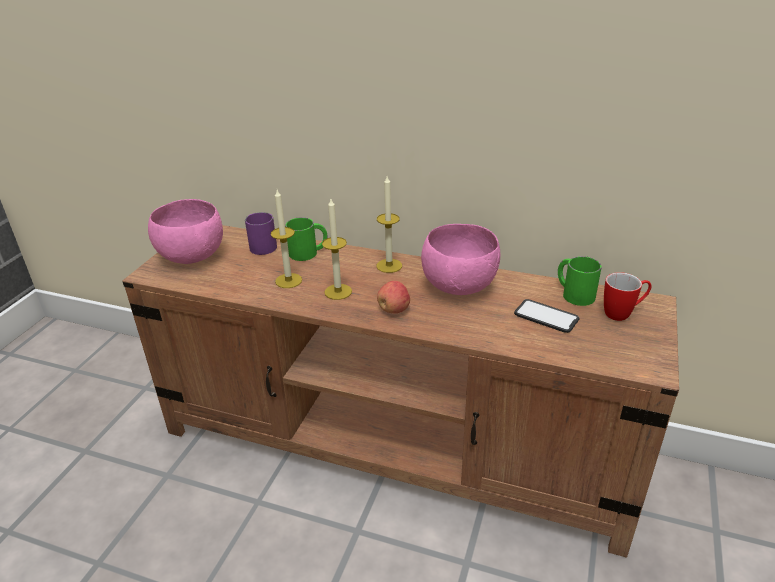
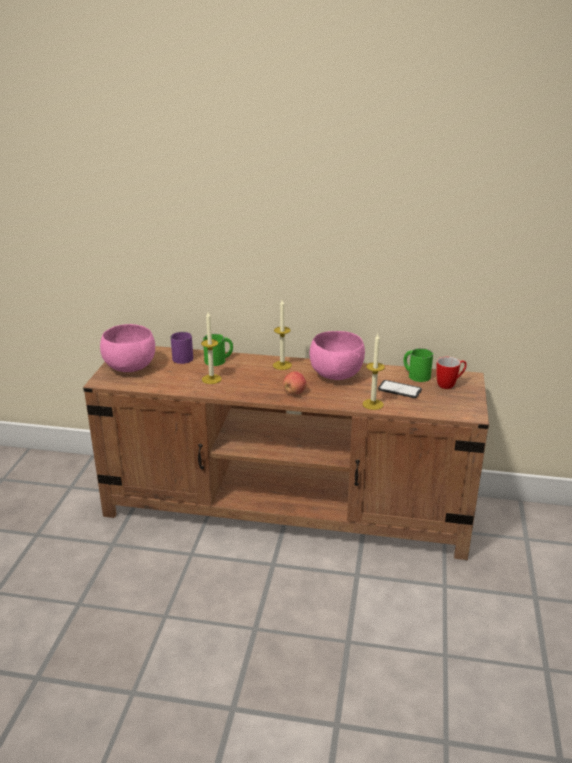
camera: 10 degrees left, 5 degrees down
(338, 291) = (251, 384): candle -> candle (373, 404)

